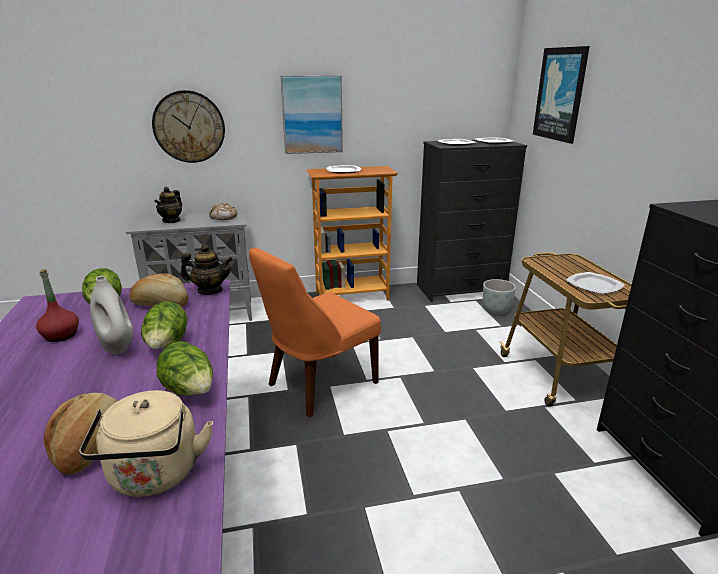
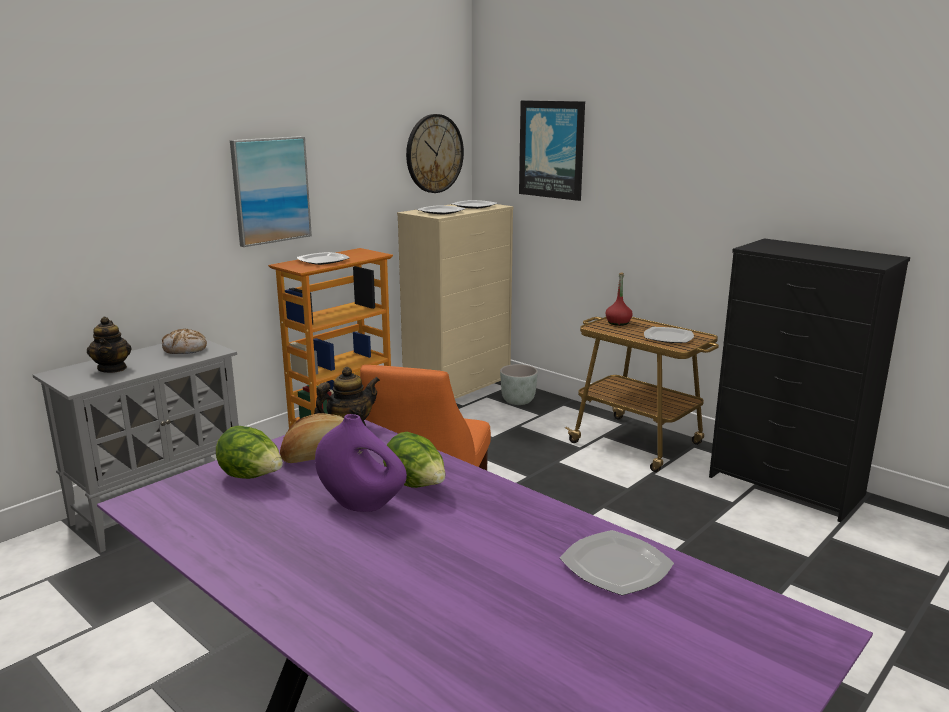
camera: 35 degrees left, 5 degrees down
(61, 335) = (265, 518): red bottle -> red bottle (618, 323)
(91, 445) = (519, 574): bread -> none
(117, 346) = (362, 504): white vase -> purple vase
(154, 476) = (616, 566): beige kettle -> plate
(189, 127) = (108, 222): wall clock -> wall clock (434, 153)
(190, 391) = (520, 508): lettuce -> none
(461, 289) = (459, 389): black dresser -> beige dresser

